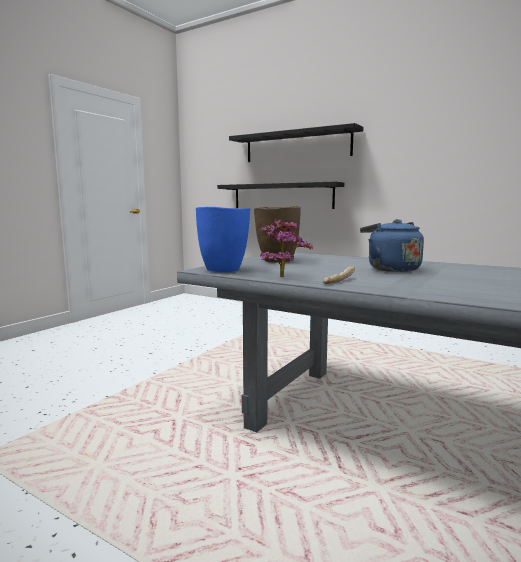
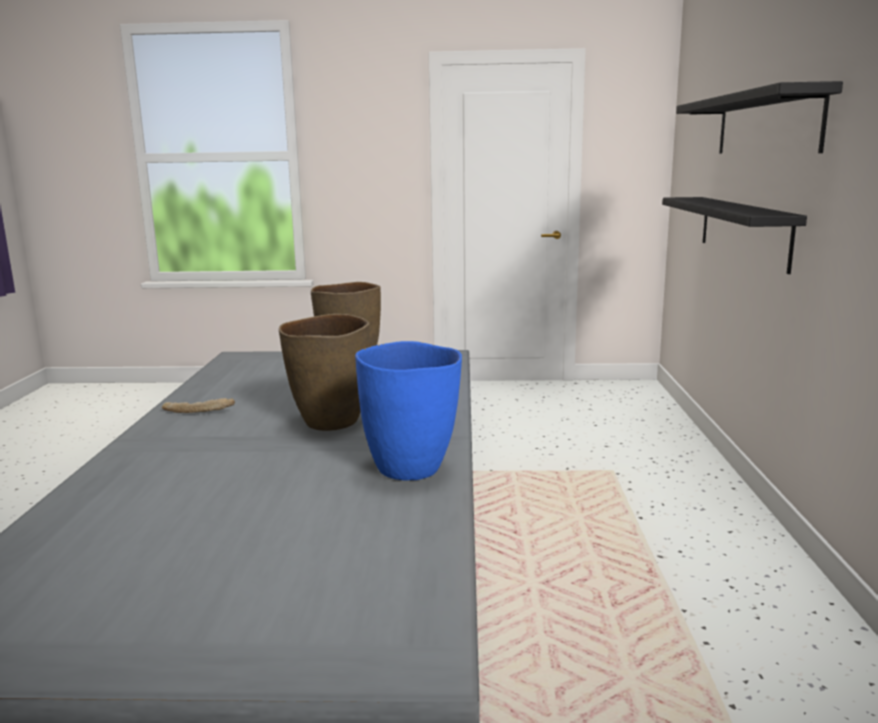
camera: 60 degrees right, 5 degrees up
(223, 270) = (243, 362): blue vase -> blue vase (411, 468)
(282, 276) = (212, 388): potted plant -> none
(390, 269) = (331, 422): blue kettle -> brown vase

